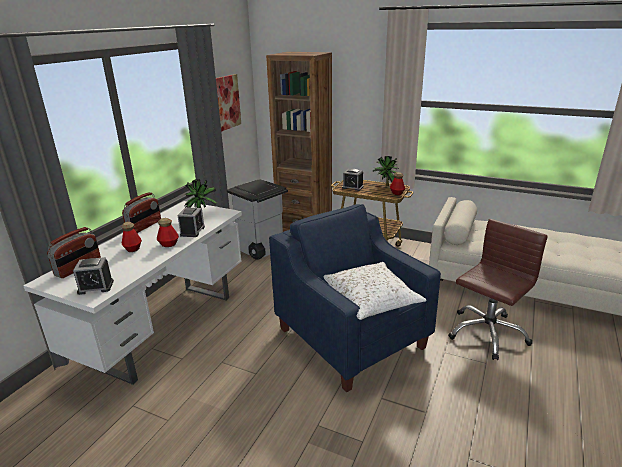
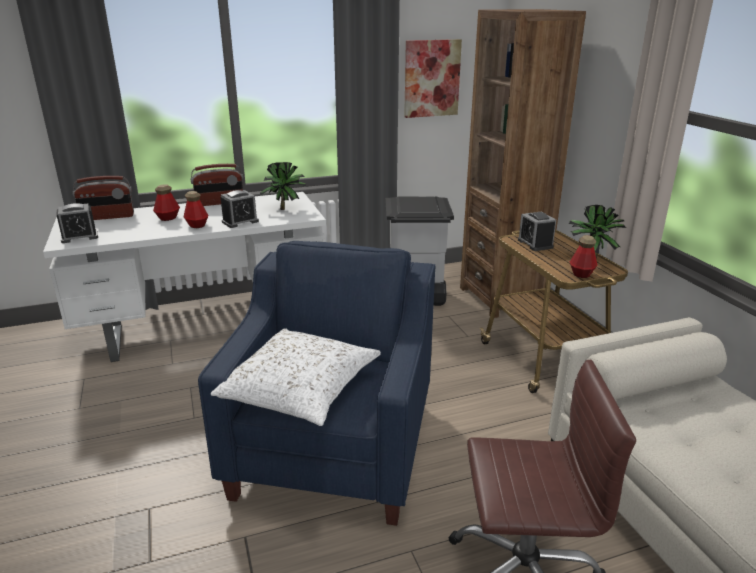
camera: 45 degrees right, 0 degrees up
(96, 287) = (79, 237): alarm clock -> alarm clock turned 60 degrees counterclockwise

